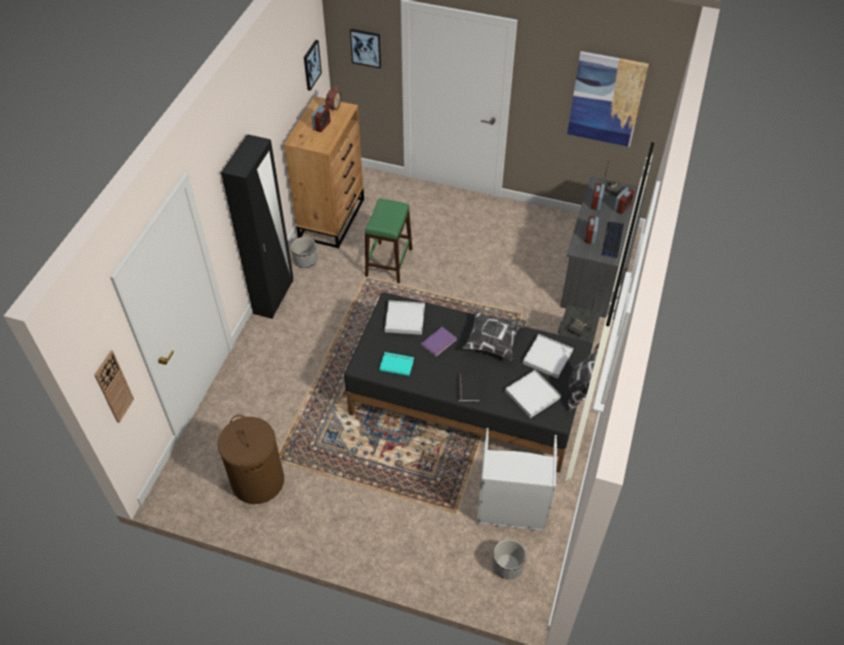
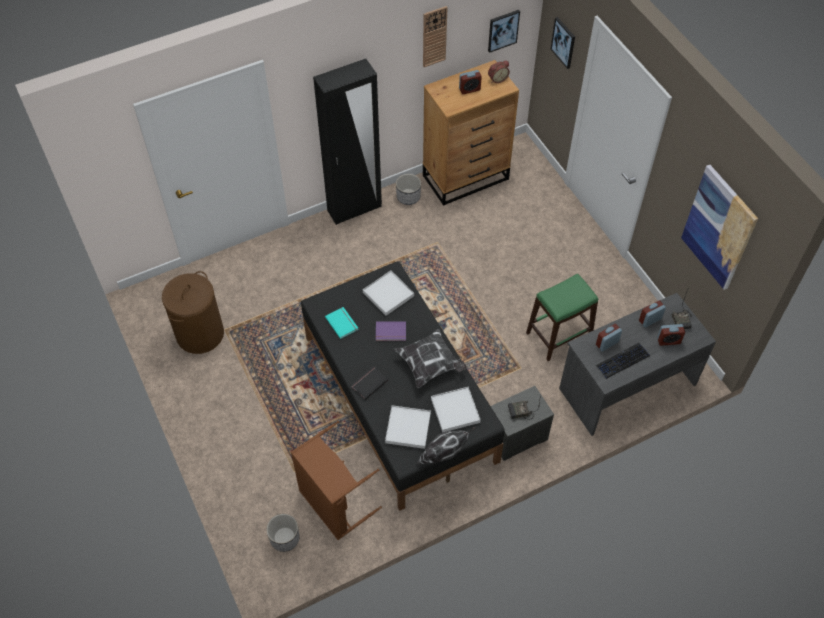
camera: 45 degrees right, 5 degrees up
(113, 387) = (111, 186): wall clock -> wall clock (434, 36)
(388, 262) = (467, 245): green stool -> green stool (558, 335)
(511, 510) = (333, 505): grey laundry basket -> brown laundry basket

